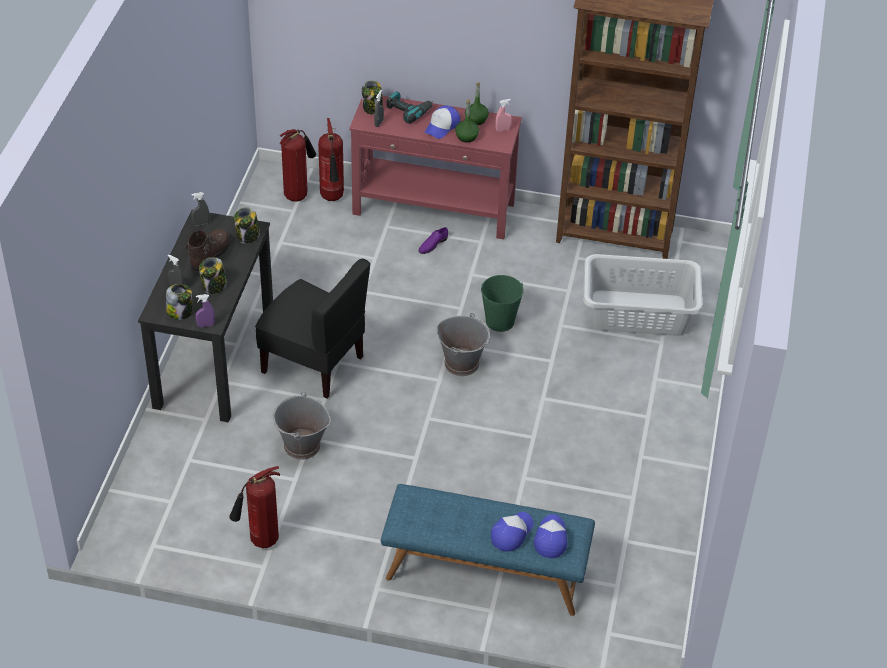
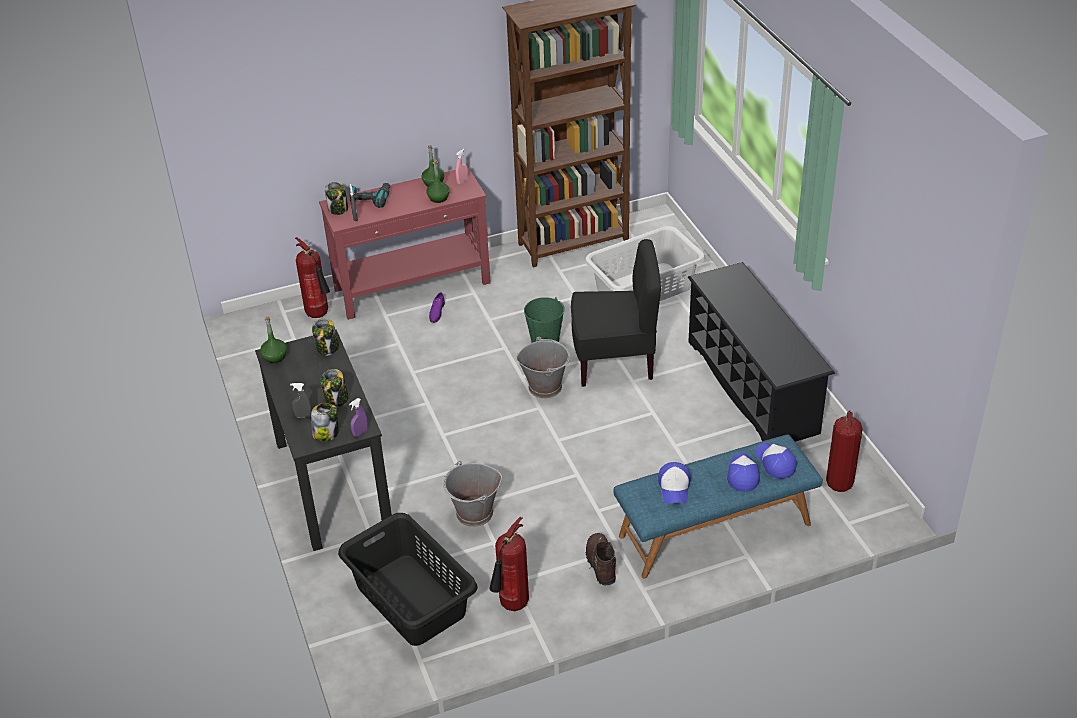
camera: 30 degrees left, 5 degrees down
(188, 491) = (410, 600): none -> black laundry basket
(201, 223) = (275, 357): grey spray bottle -> green bottle
(209, 256) = (308, 378): brown boot -> brown boot (600, 564)
(298, 195) = (286, 325): fire extinguisher -> fire extinguisher (838, 483)
(314, 364) = (424, 446): black chair -> black chair (614, 361)
(442, 126) = (411, 199): cap -> cap (674, 487)
(647, 460) = (752, 387): none -> black shoe rack

